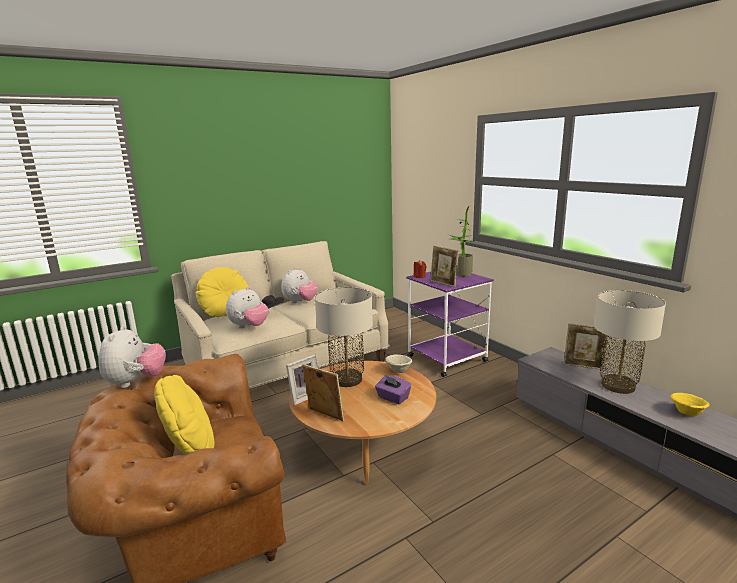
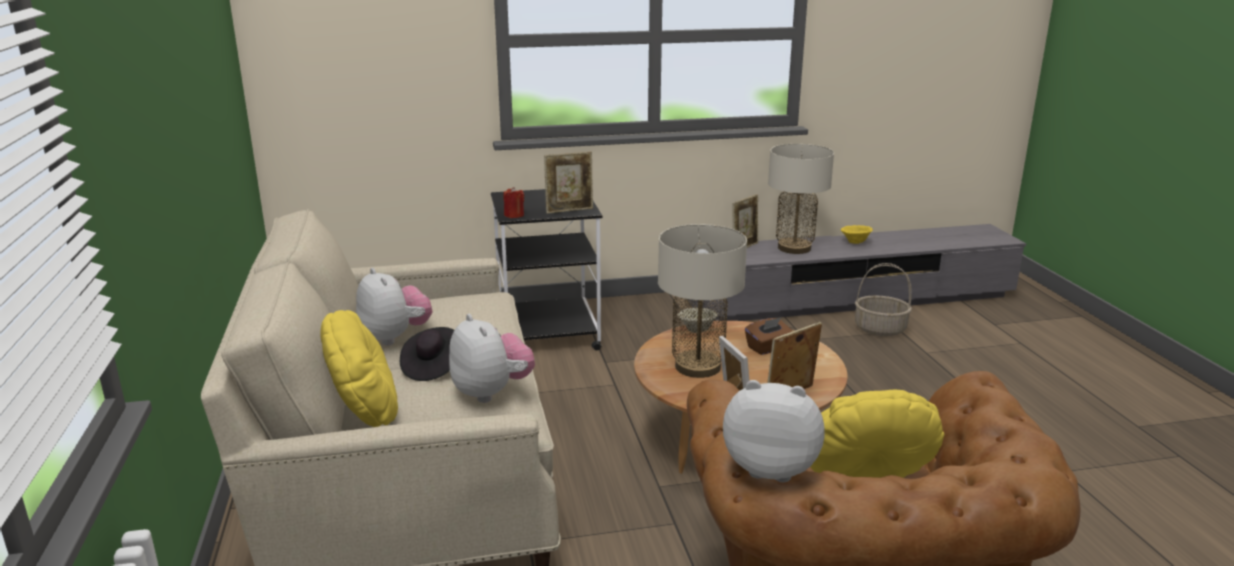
camera: 70 degrees left, 5 degrees up
(392, 398) = (768, 348): purple tissue box -> brown tissue box
(447, 359) = (550, 334): purple cart -> black cart
(461, 274) = (538, 194): potted plant -> none
(632, 496) = (880, 329): none -> basket

